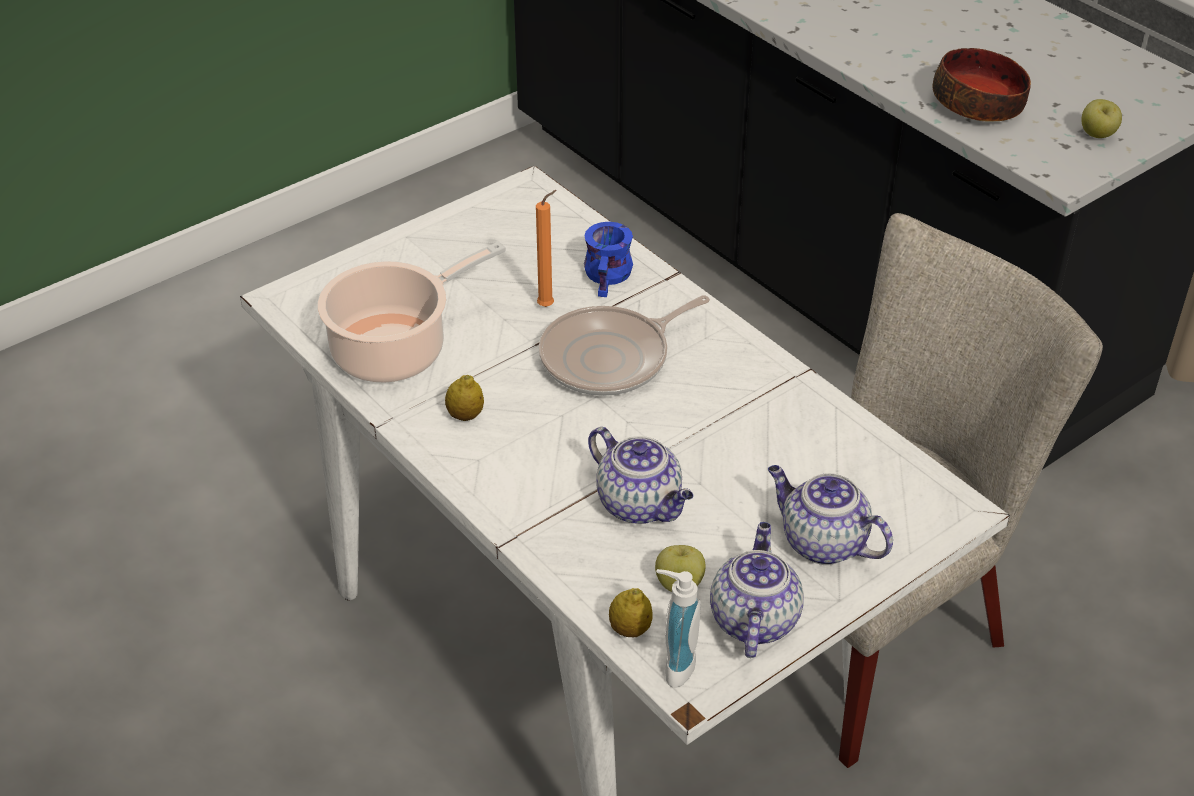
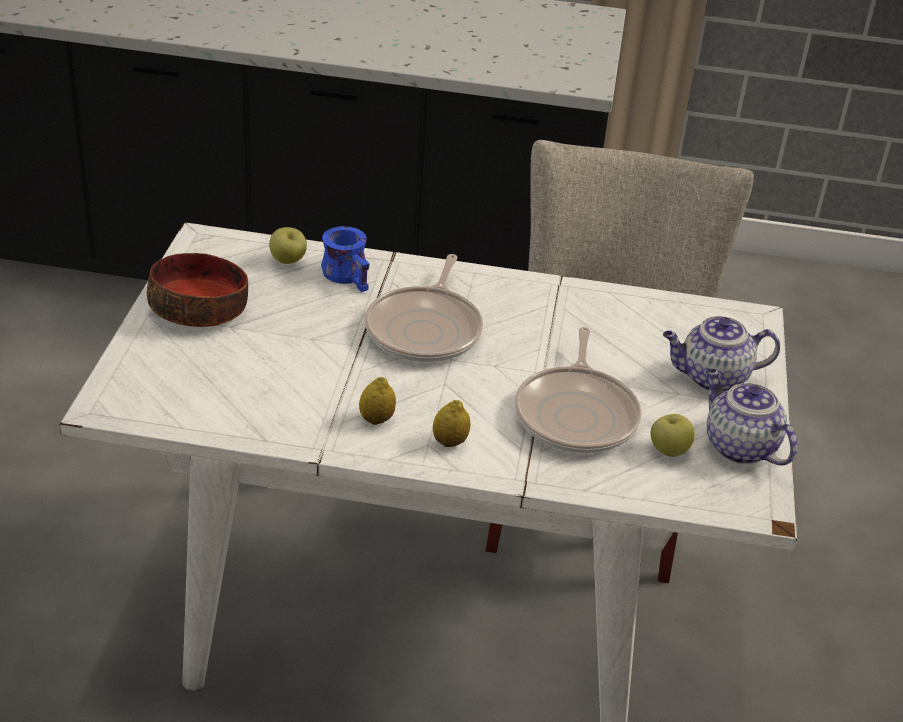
camera: 45 degrees left, 5 degrees down
(396, 349) = (256, 399): cooking pot -> none
(548, 306) = (332, 315): orange candle -> none
(630, 630) = (679, 497): lemon -> lemon (450, 442)
(641, 504) = (577, 414): teapot -> frying pan
(674, 665) = (734, 502): soap dispenser -> none
(979, 104) = (482, 60): bowl -> bowl (200, 308)
(1097, 135) = (574, 55): apple -> apple (288, 261)

